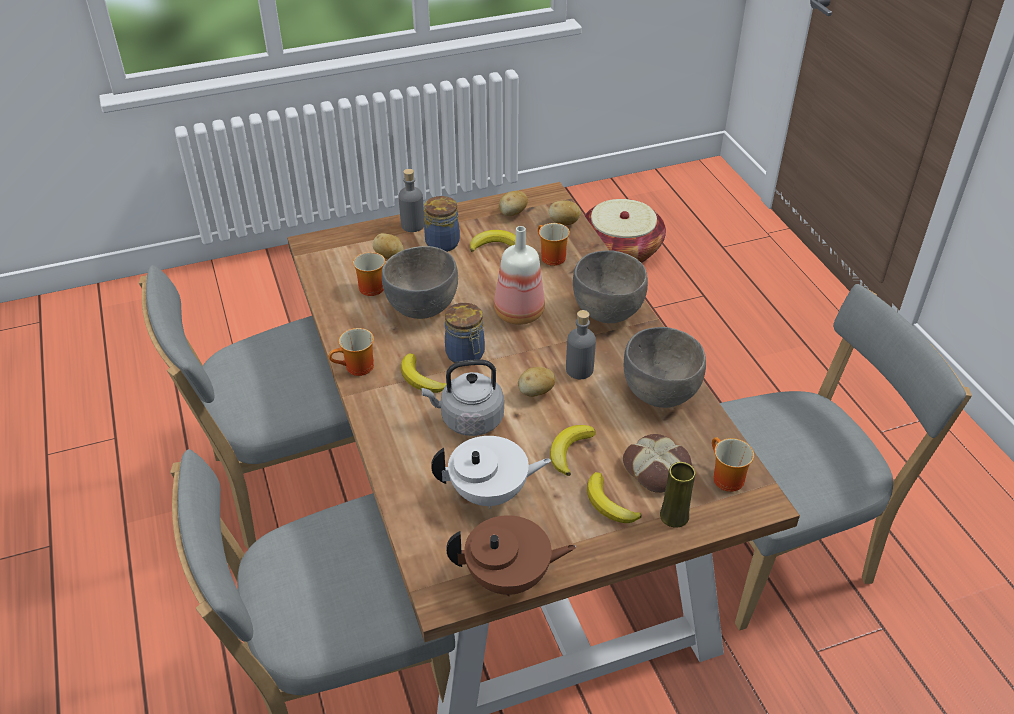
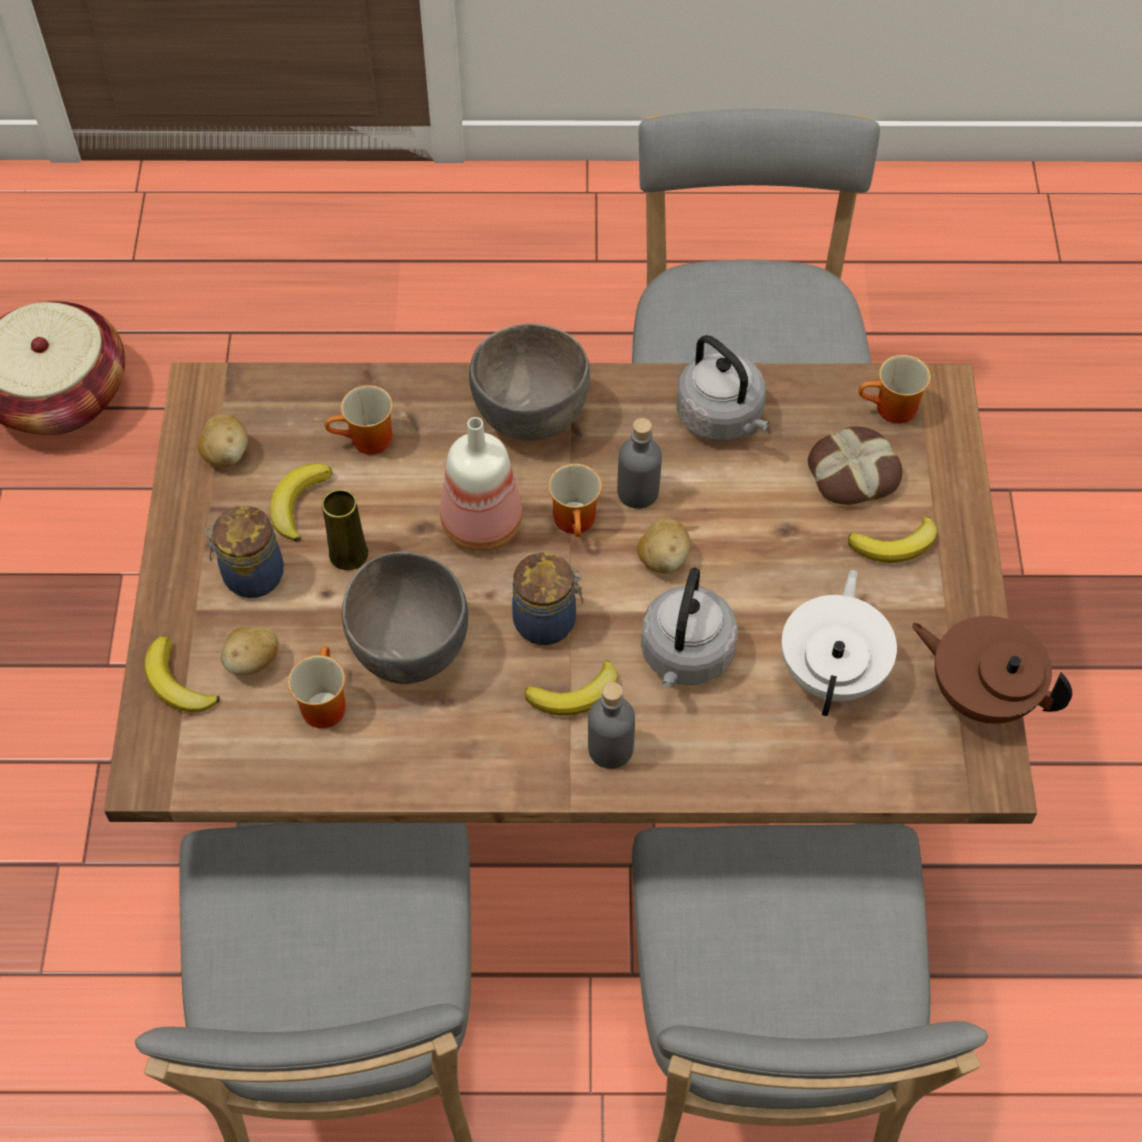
camera: 70 degrees left, 15 degrees up
(357, 369) = (516, 776): mug -> mug (578, 521)
(412, 225) = (179, 605): grey bottle -> grey bottle (610, 748)
(509, 577) = (980, 692): brown teapot -> brown teapot turned 75 degrees counterclockwise
(564, 223) = (289, 394): potato -> none
(569, 451) = (788, 556): banana -> banana (177, 683)
(660, 394) = (722, 418): grey bowl -> grey kettle
(674, 516) = (936, 485): yellow vase -> yellow vase (348, 554)

